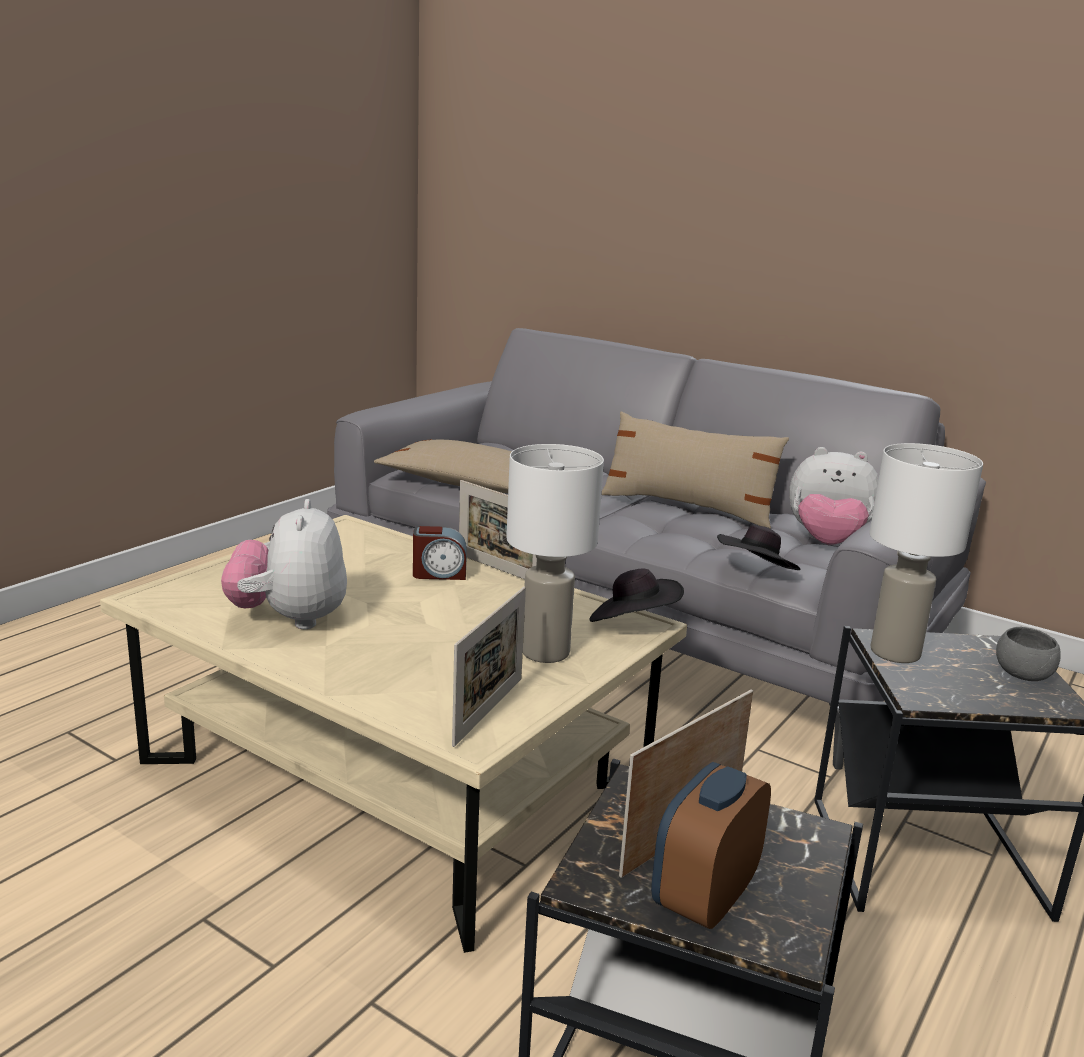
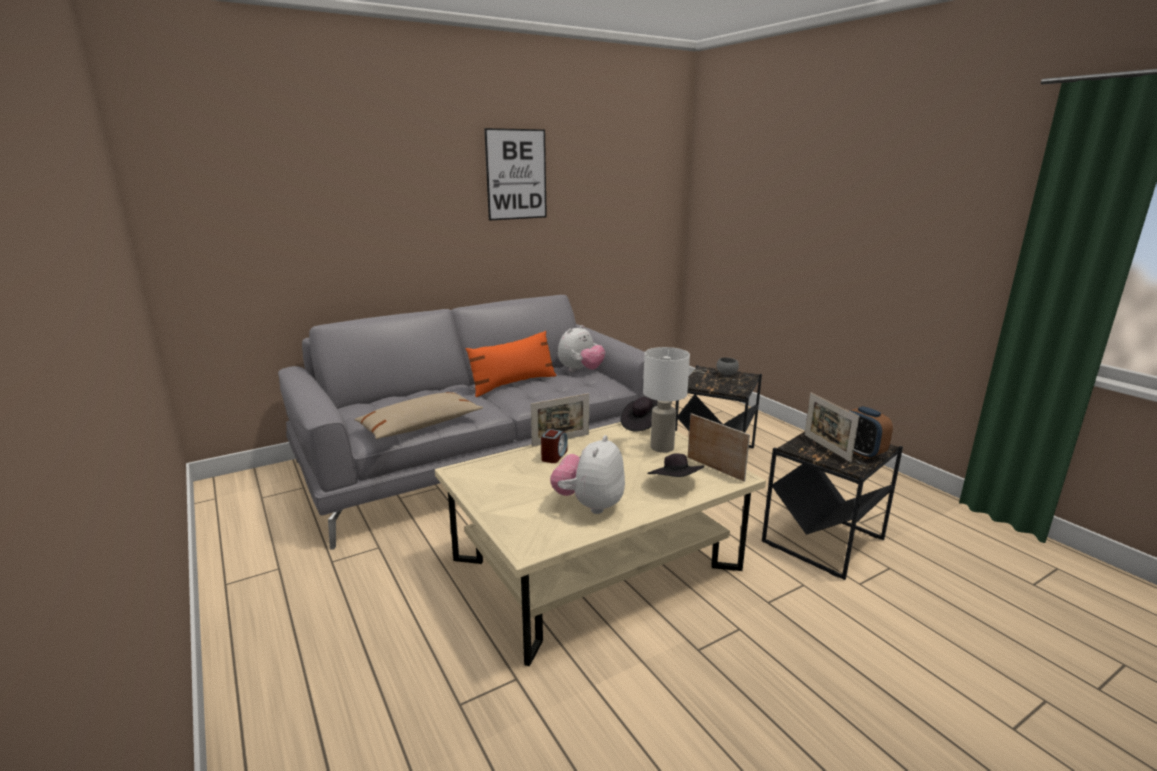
camera: 65 degrees left, 0 degrees up
(290, 619) = (589, 505): plush toy -> plush toy turned 90 degrees clockwise
(687, 507) = (513, 384): beige pillow -> orange pillow
(756, 573) = (605, 390): black hat -> black hat (675, 484)
(893, 652) = (703, 385): white table lamp -> none
(923, 136) = (516, 174): none -> picture

